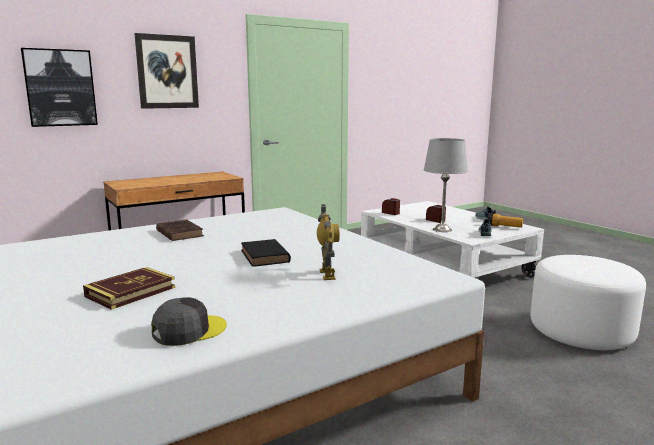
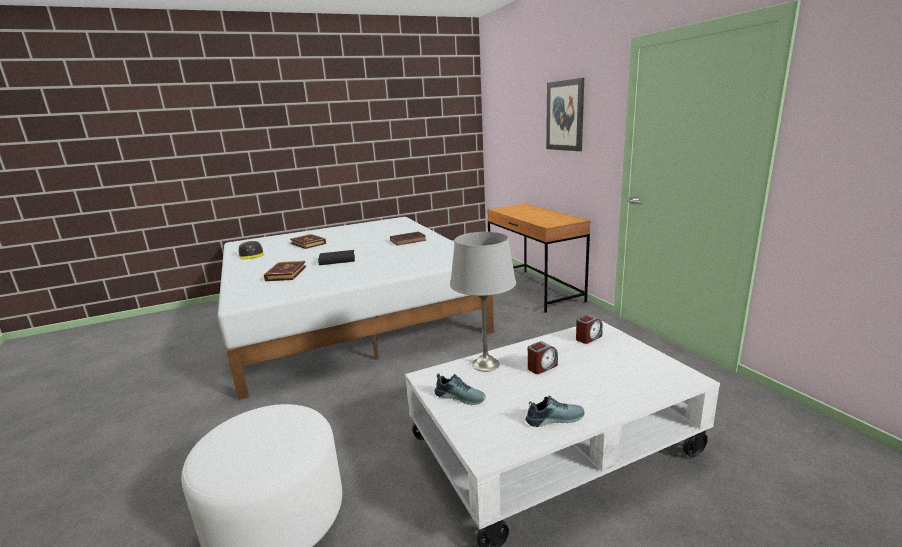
camera: 100 degrees right, 5 degrees up
(60, 88) = (516, 131): picture -> none
(327, 274) = (286, 273): toy robot -> book
(504, 227) = (495, 427): flashlight -> none

